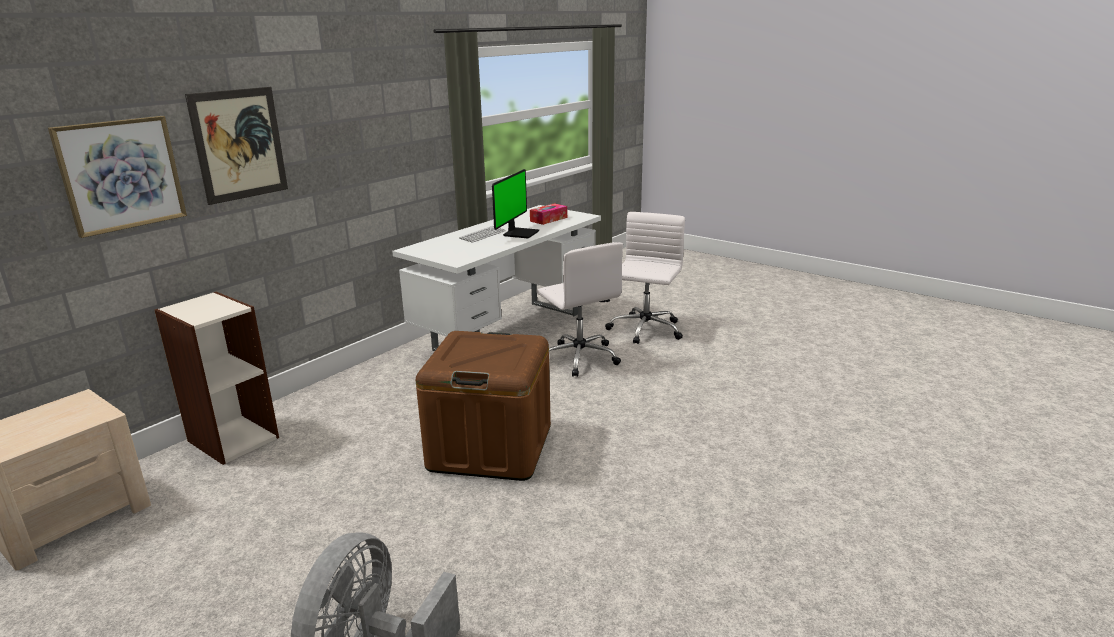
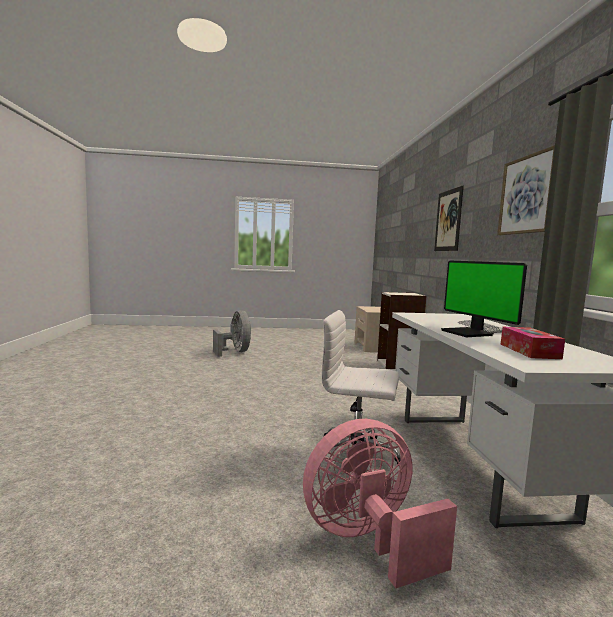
camera: 135 degrees right, 15 degrees down
(121, 174) = (422, 230): picture -> picture (527, 195)
(490, 447) = (294, 389): brown storage box -> none
(645, 330) = (367, 540): white office chair -> pink fan

